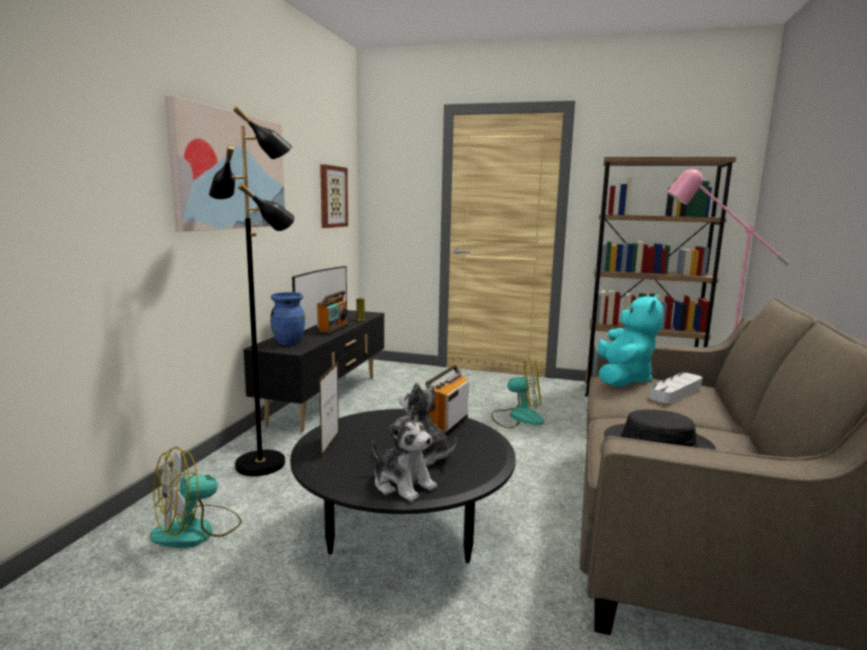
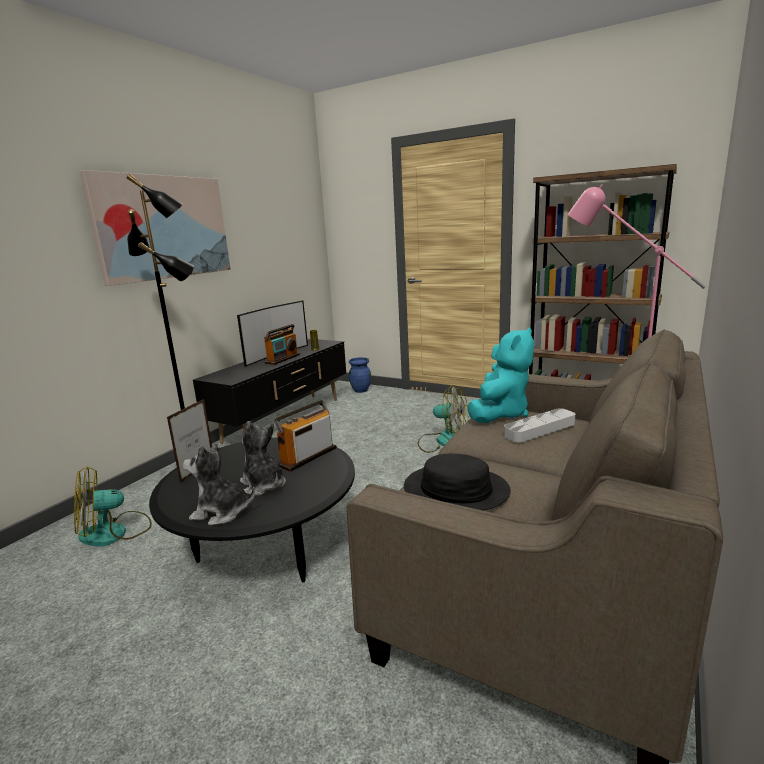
camera: 15 degrees right, 5 degrees up
(289, 342) = (233, 373): blue vase -> blue vase (361, 390)
(332, 196) = (291, 237): picture -> none
(402, 484) = (221, 512): plush toy -> plush toy turned 135 degrees clockwise

